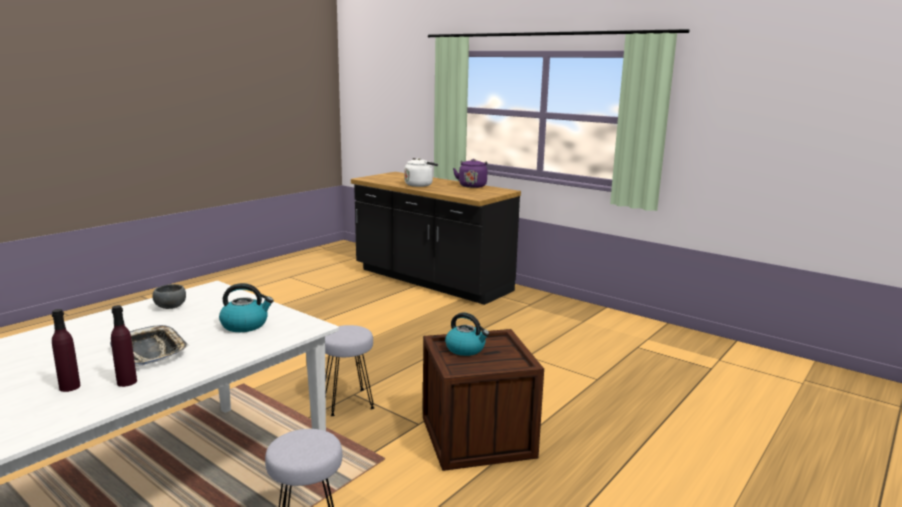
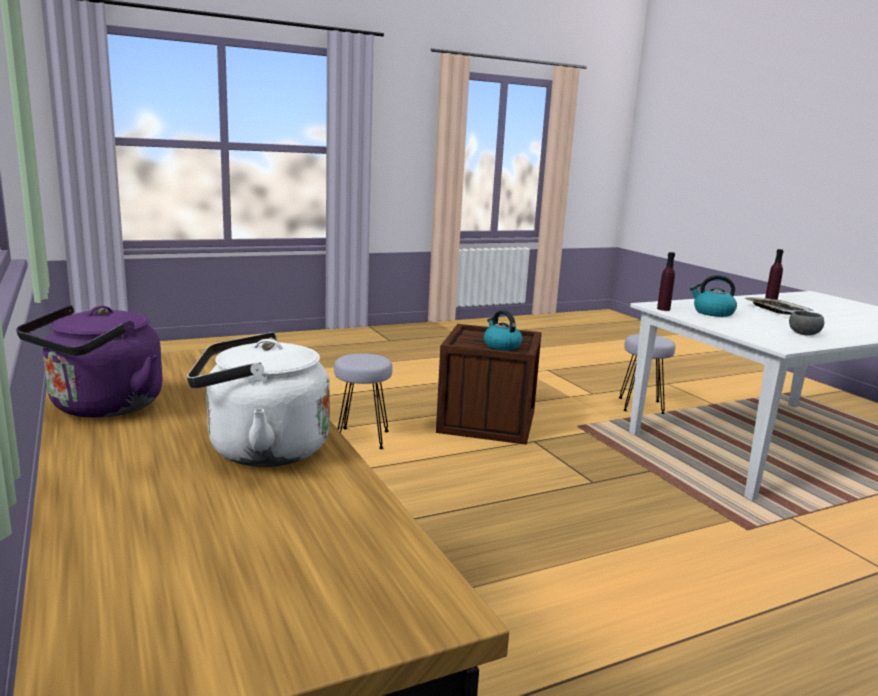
camera: 155 degrees left, 0 degrees up
(70, 387) = (806, 304): purple bottle -> purple bottle (663, 309)
(348, 402) = (601, 475): grey stool -> grey stool (361, 438)

